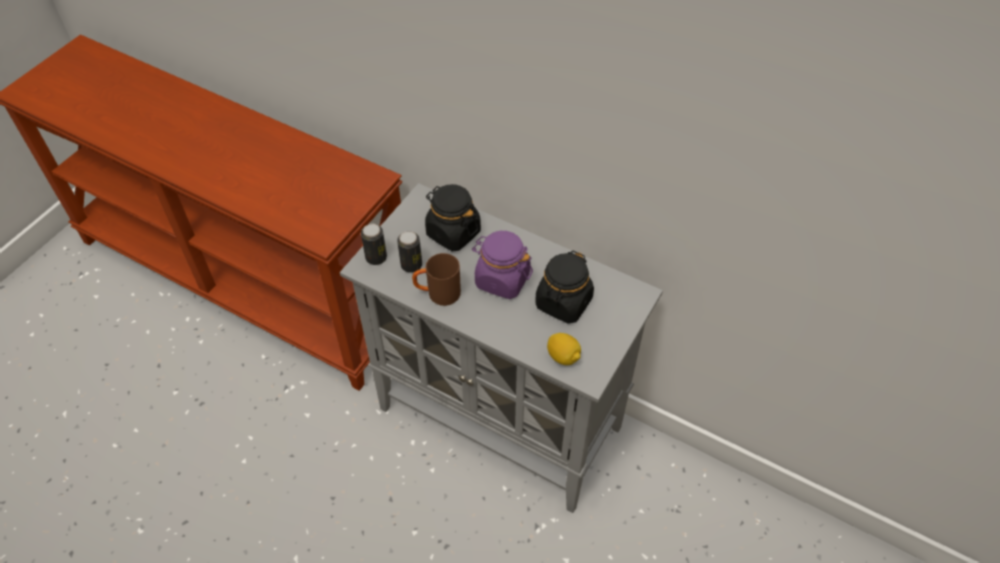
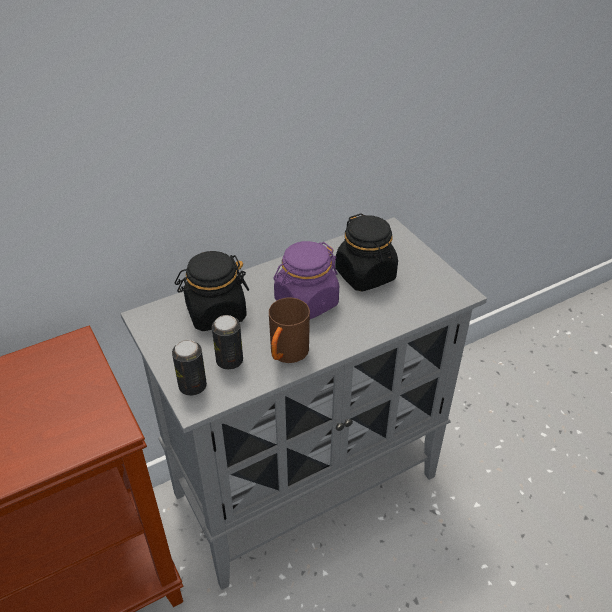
camera: 60 degrees left, 10 degrees down
(563, 357) = (427, 299): lemon -> none

